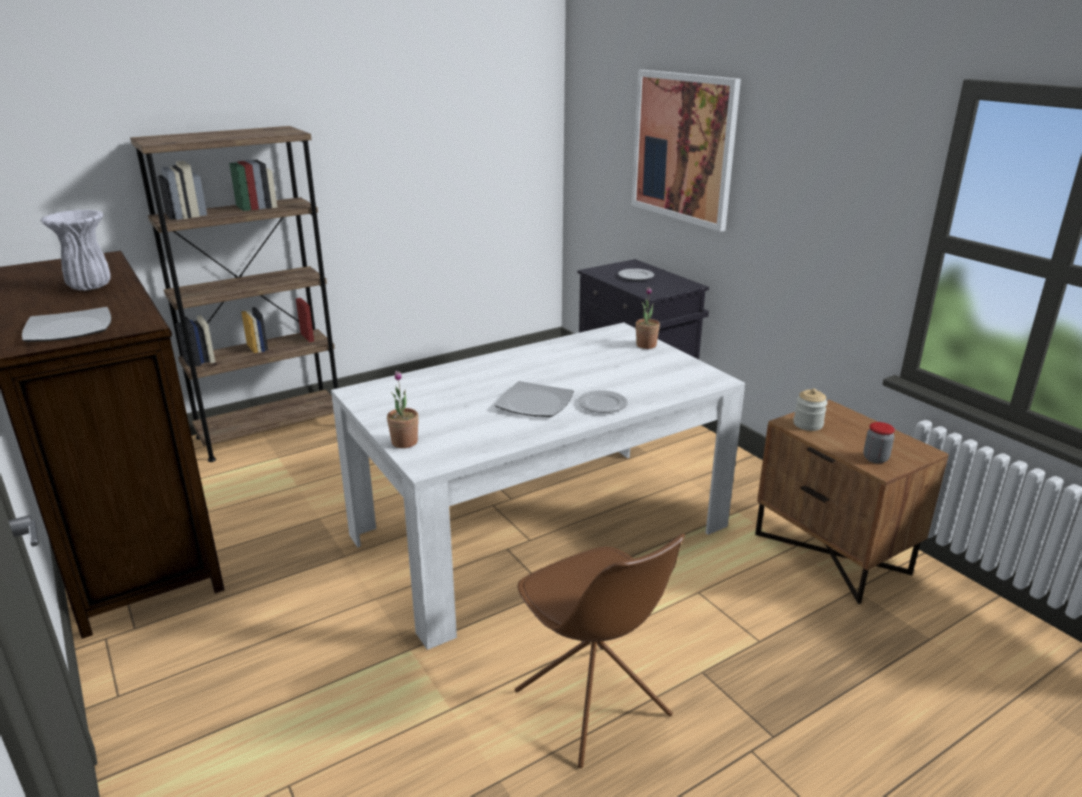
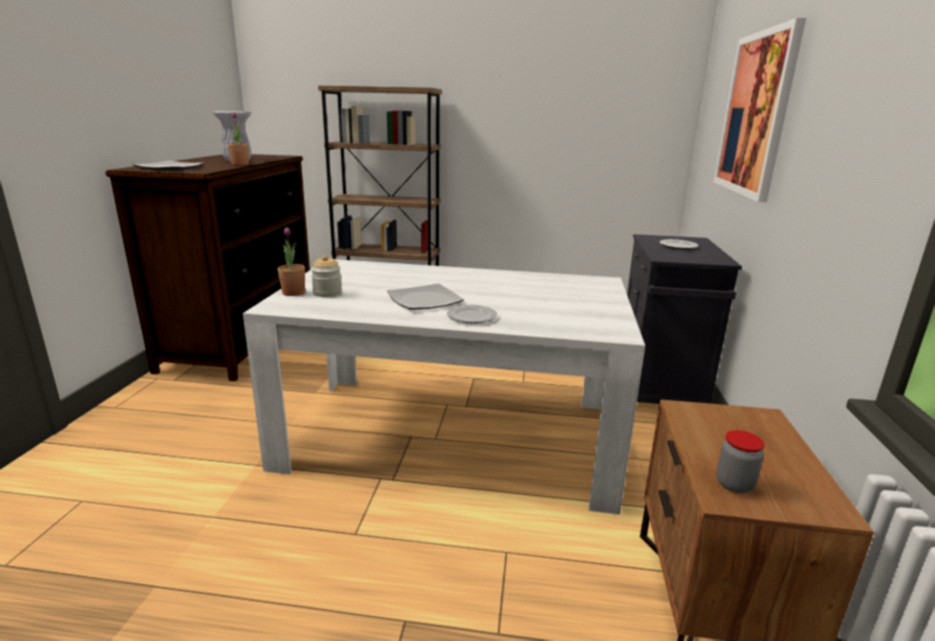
camera: 40 degrees right, 5 degrees down
(593, 705) = (288, 582): brown chair -> none
(646, 345) = (605, 294): potted plant -> potted plant (240, 164)
(808, 424) = (703, 419): jar -> jar (327, 293)

